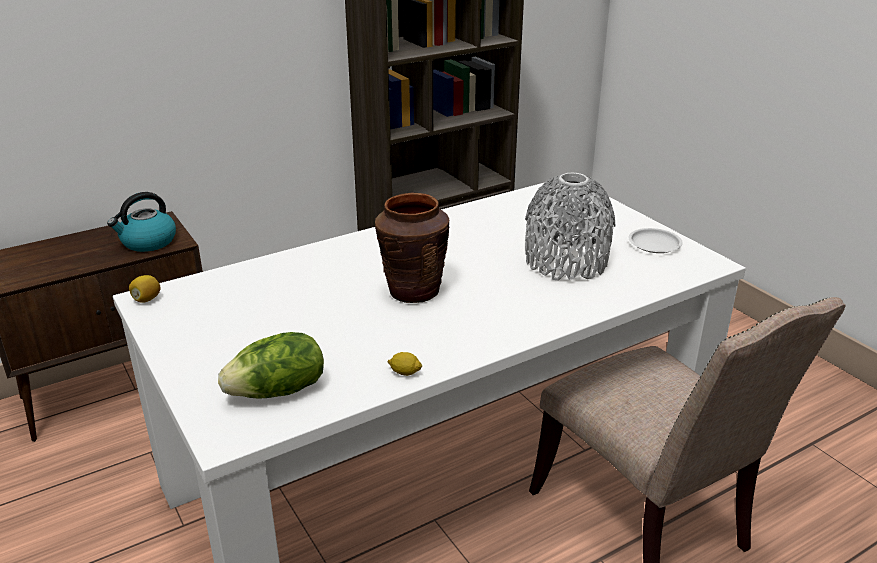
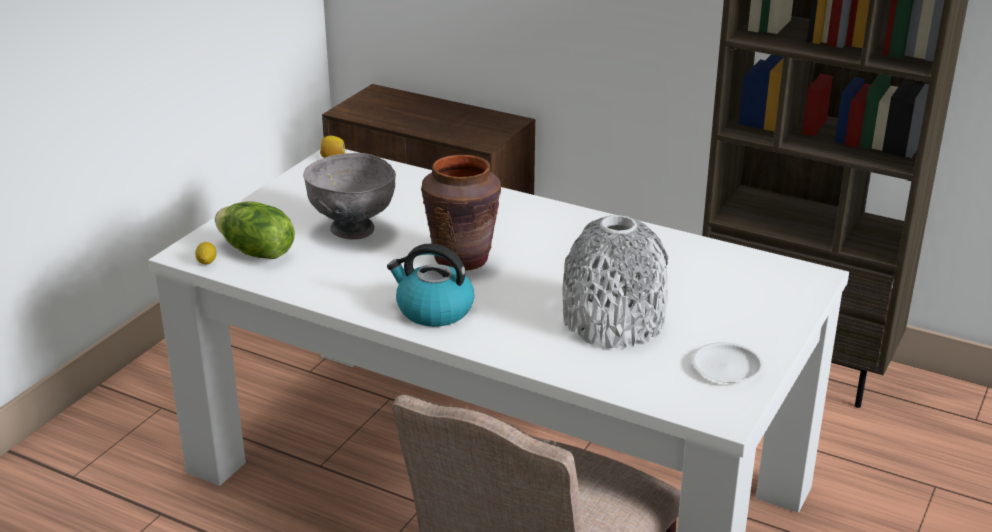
camera: 60 degrees right, 0 degrees up
(148, 242) = (469, 132): kettle -> kettle (433, 310)
(302, 327) = (353, 230): none -> grey bowl
(405, 372) = (326, 295): lemon -> lemon (206, 262)

